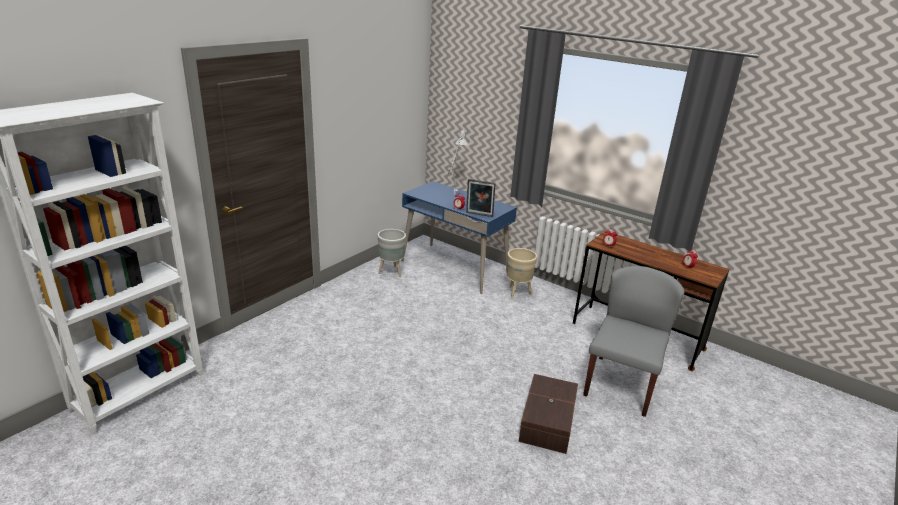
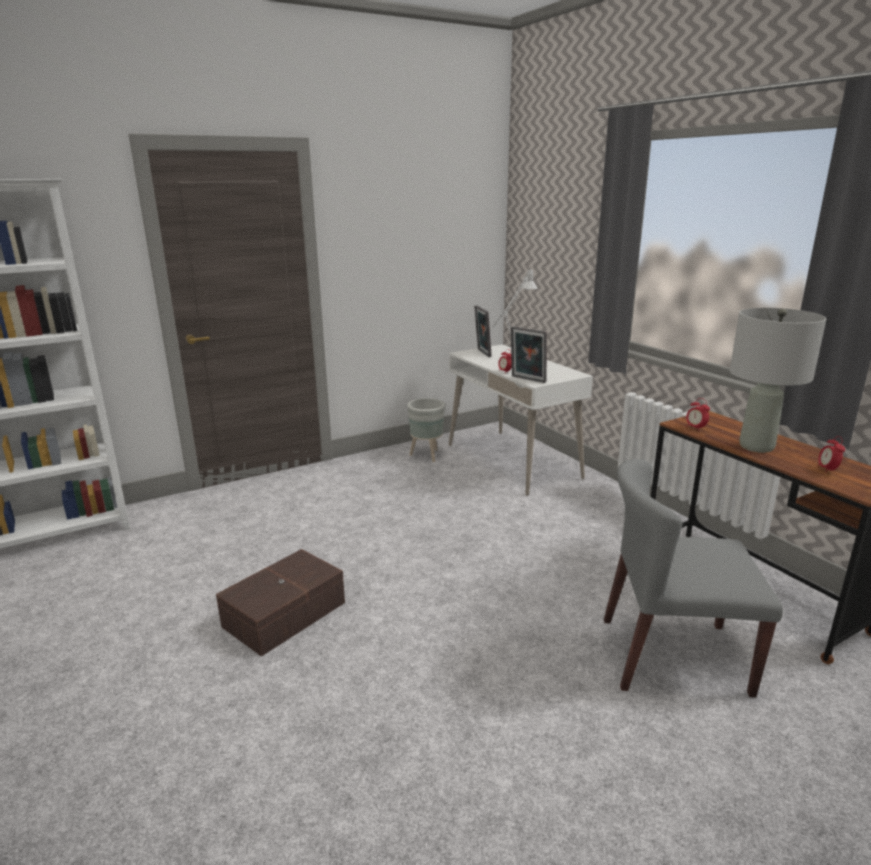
camera: 25 degrees right, 5 degrees down
(427, 191) = (482, 353): none -> picture frame
(454, 268) = (513, 461): blue desk -> white desk
(517, 293) = (582, 501): beige planter -> none
(546, 422) = (502, 682): brown storage box -> brown storage box (282, 614)
(621, 384) = (672, 655): grey chair -> grey chair turned 135 degrees counterclockwise
(646, 255) = (757, 446): none -> grey table lamp

